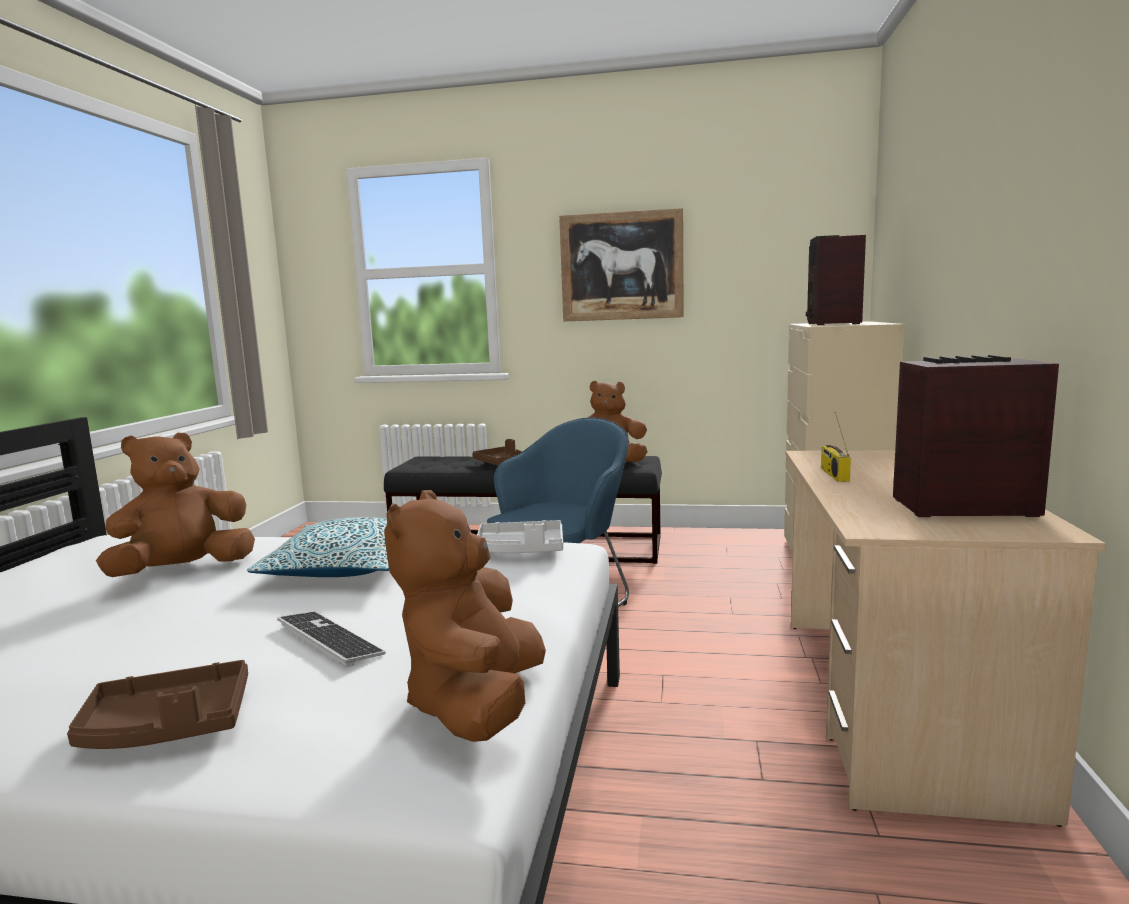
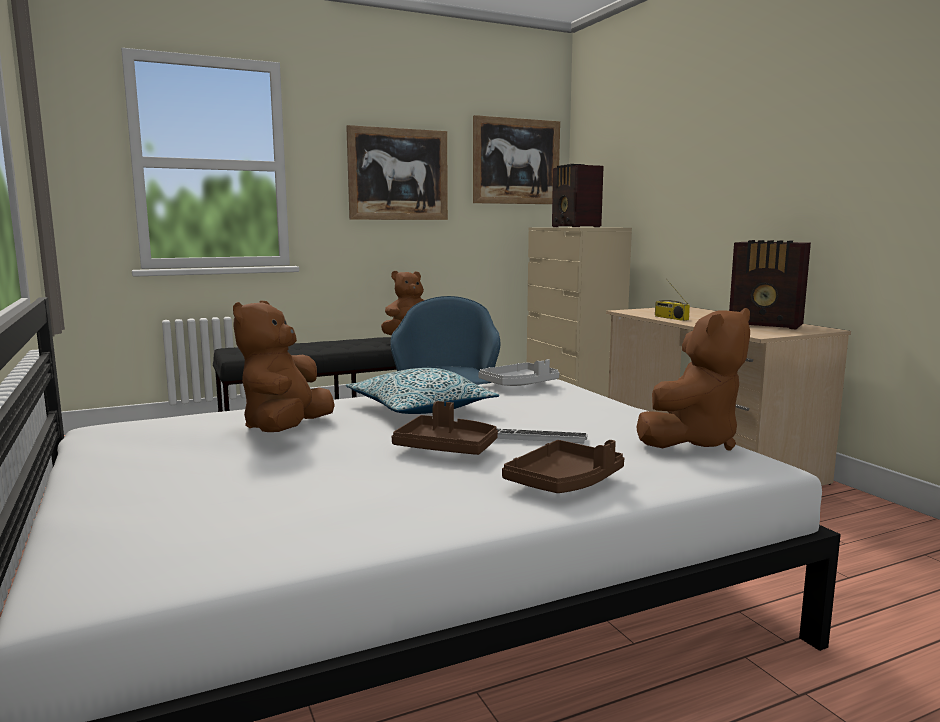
camera: 35 degrees left, 0 degrees up
(476, 705) = (692, 441): brown plush toy -> brown plush toy turned 105 degrees counterclockwise
(501, 463) = (325, 346): brown tray -> brown tray (447, 448)
(785, 236) = (516, 161): none -> picture
(959, 507) = (767, 325): radio -> radio turned 120 degrees counterclockwise

